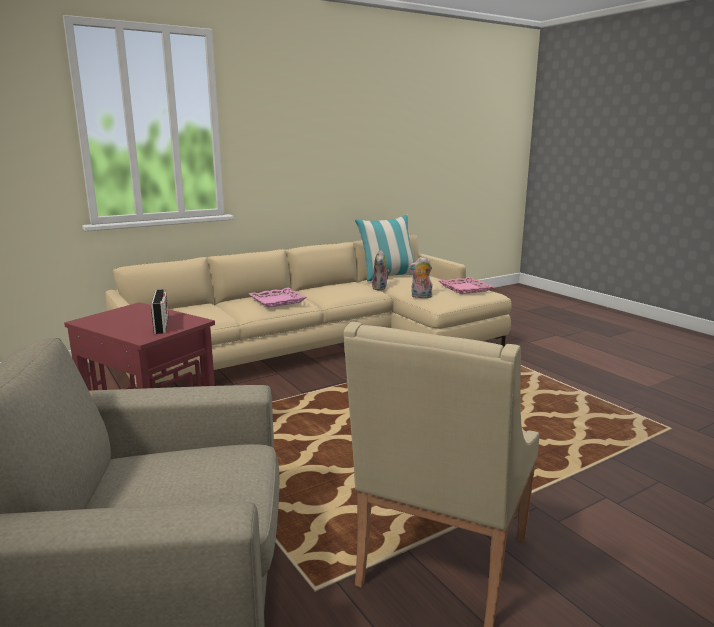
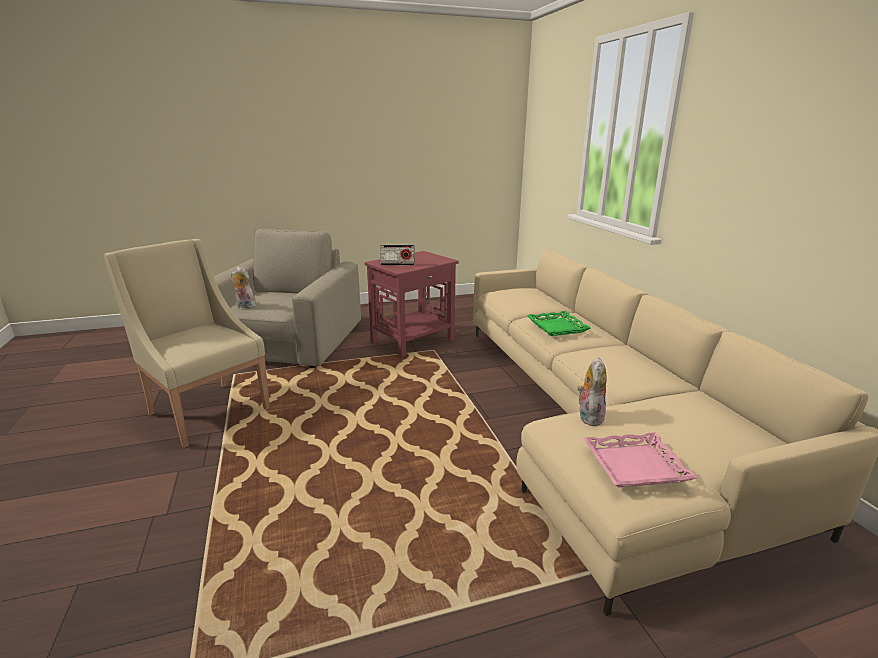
camera: 105 degrees right, 5 degrees up
(277, 301) = (556, 327): pink tray -> green tray
(380, 288) = (641, 394): plush toy -> plush toy (244, 306)
(388, 276) = (732, 414): pillow -> none

